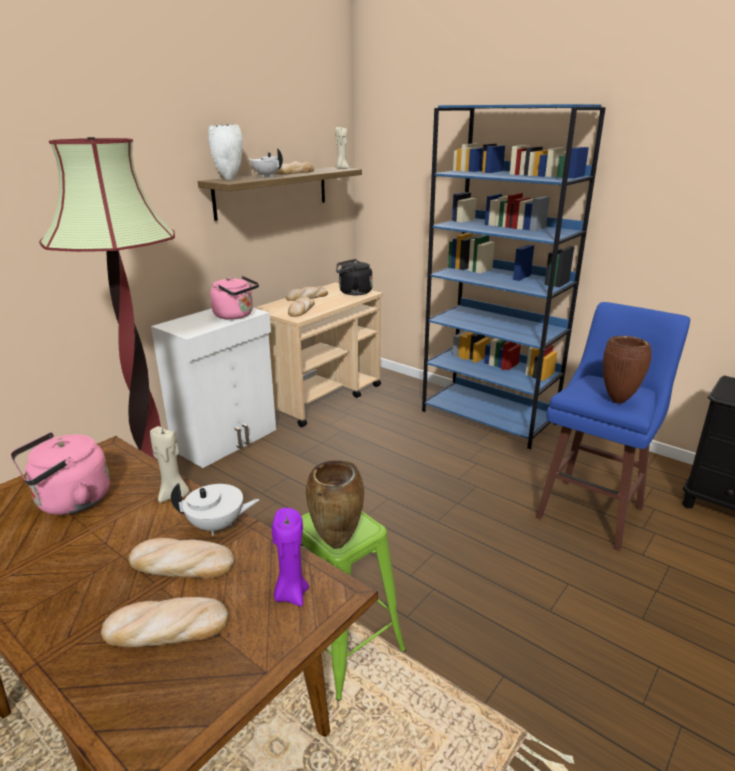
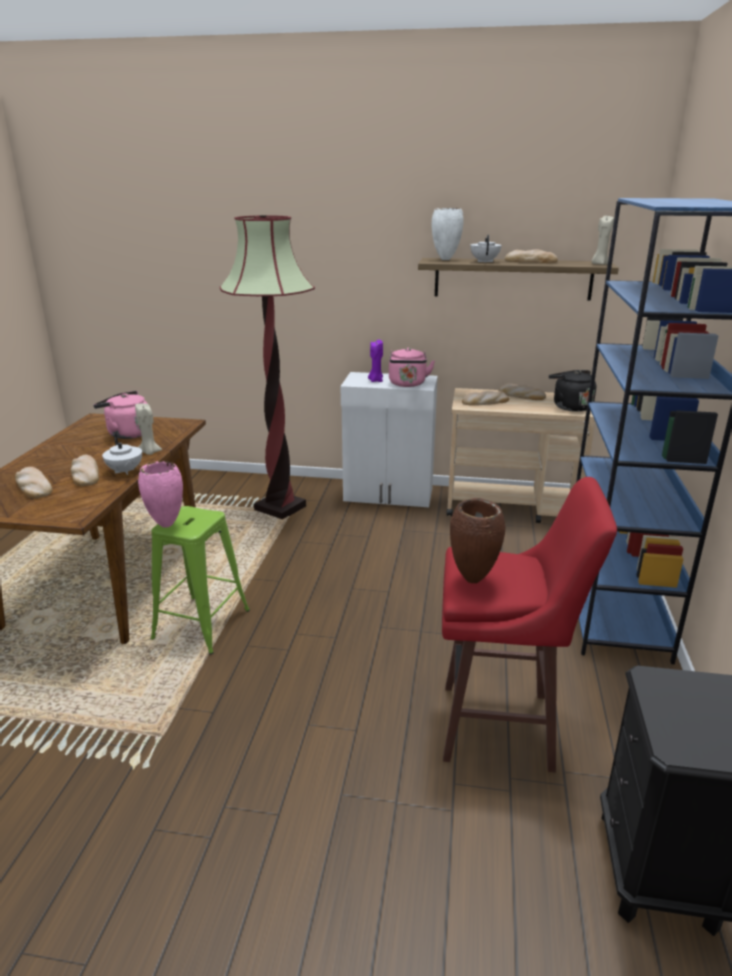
camera: 60 degrees right, 0 degrees up
(291, 594) = (70, 506): purple candle -> purple candle (375, 380)
(337, 545) = (166, 525): brown vase -> pink vase
(592, 511) = (501, 728): blue stool -> red stool

